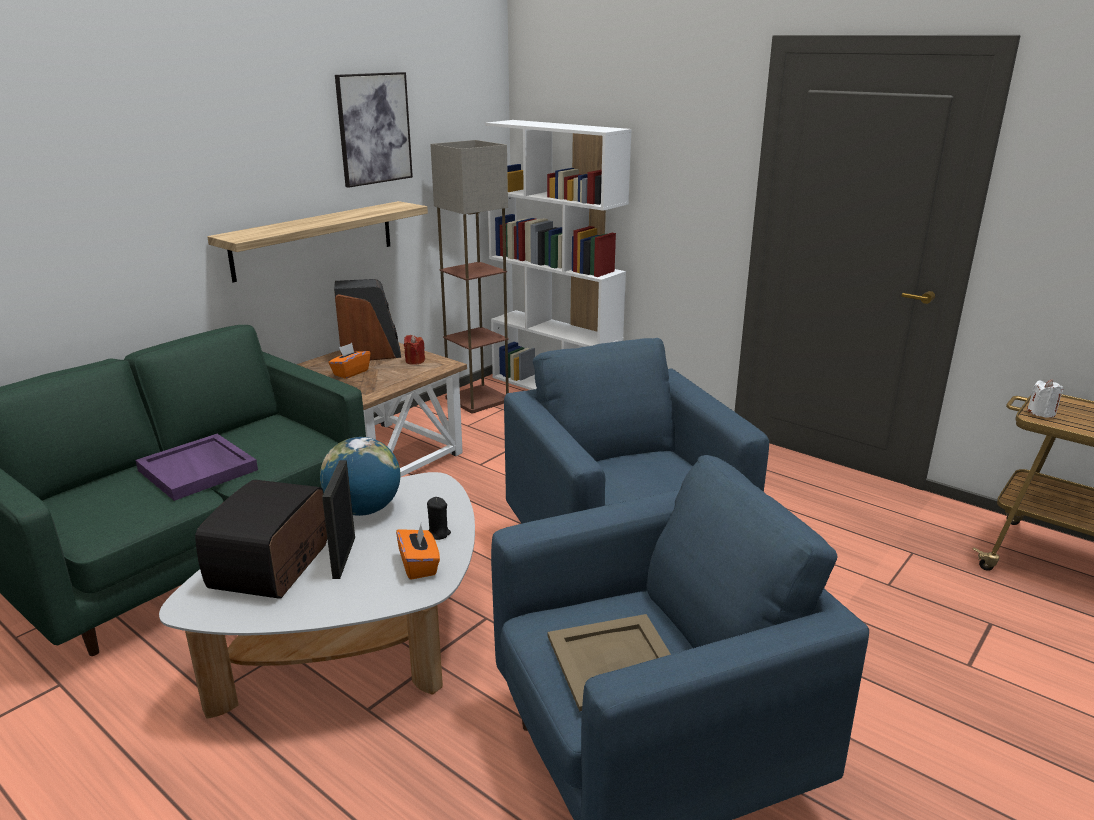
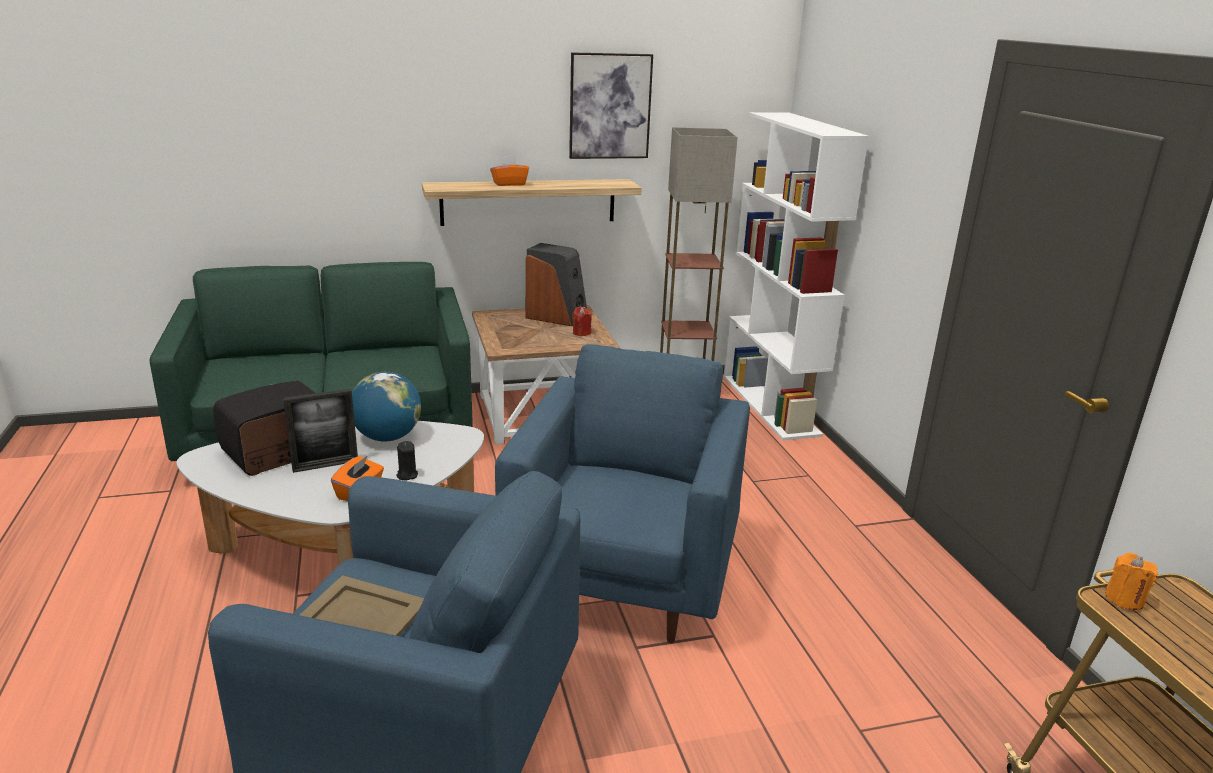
camera: 35 degrees right, 0 degrees up
(199, 470) = (328, 369): purple tray -> none
(344, 557) = (325, 465): picture frame -> picture frame turned 150 degrees counterclockwise
(350, 372) = (519, 328): orange tissue box -> orange tissue box (509, 184)
(1041, 413) = (1124, 599): white candle -> orange candle

